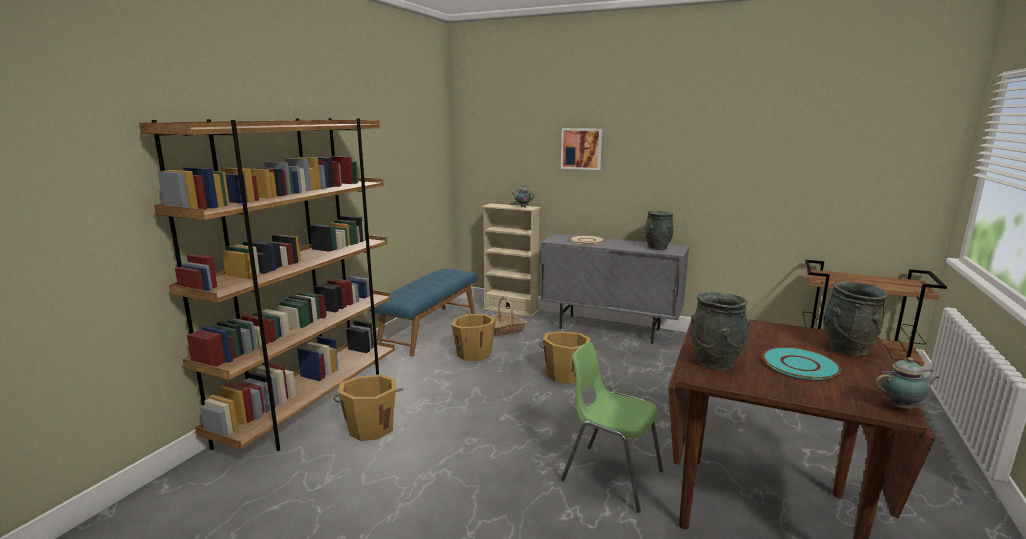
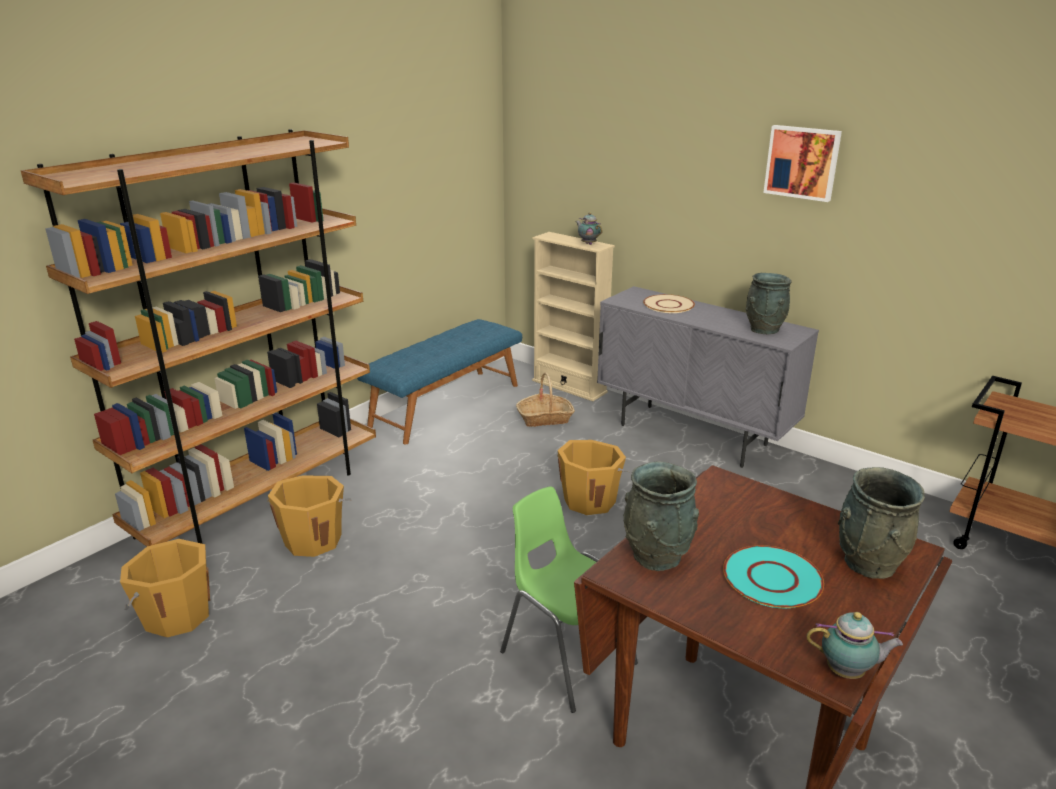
camera: 15 degrees right, 10 degrees up
(473, 354) = (484, 450): orange bucket -> orange bucket (176, 615)
(581, 148) = (675, 164): picture -> picture (802, 162)

